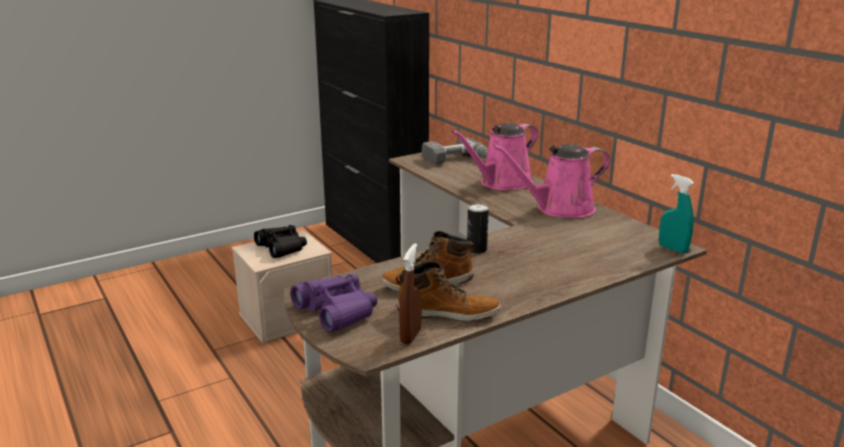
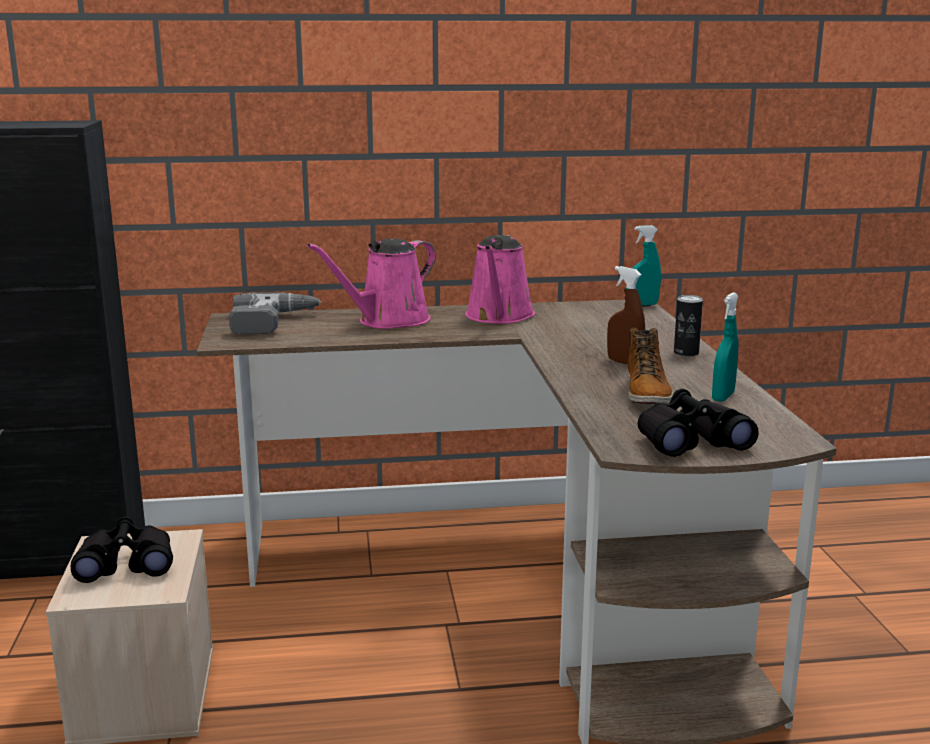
camera: 65 degrees left, 5 degrees down
(337, 312) = (690, 441): purple binoculars -> black binoculars
(410, 336) = (768, 418): brown spray bottle -> brown spray bottle (624, 362)
(448, 312) = (723, 397): boot -> turquoise spray bottle
(476, 249) = (574, 362): can -> can (686, 353)
(502, 183) = (388, 321): pink watering can -> pink watering can turned 60 degrees clockwise

